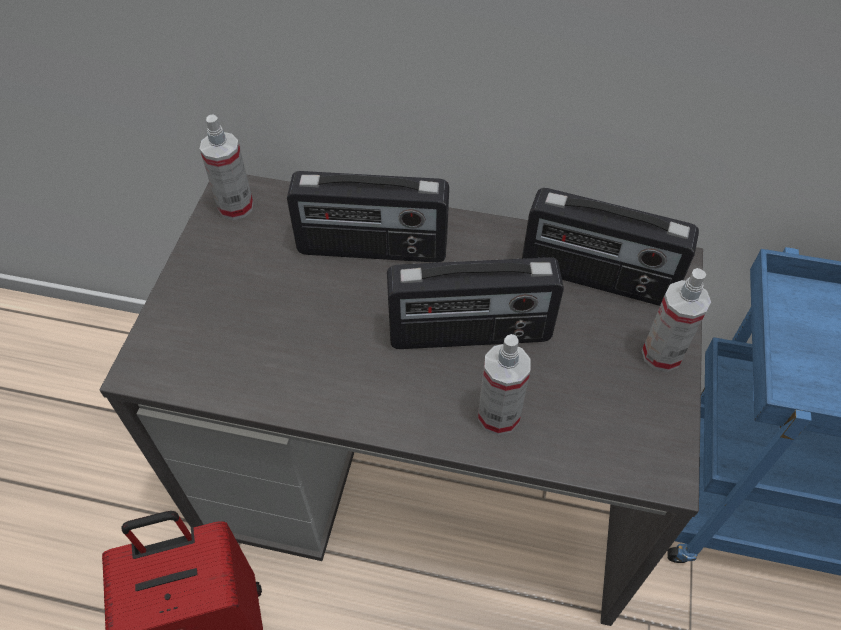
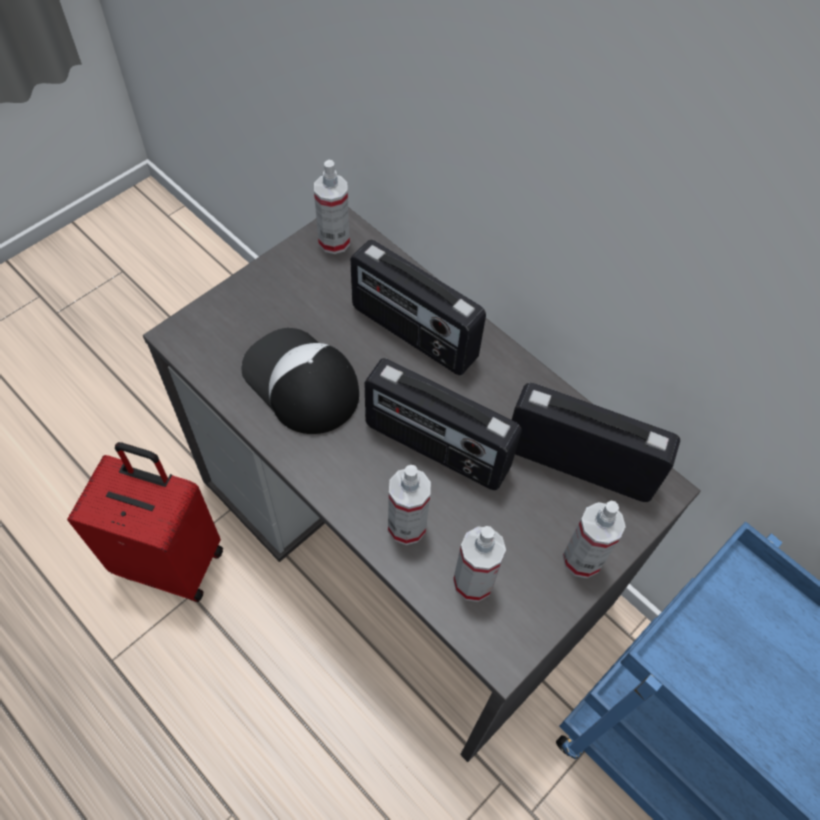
camera: 30 degrees right, 5 degrees up
(299, 346) = (300, 382): none -> cap
(592, 428) = (473, 582): none -> spray bottle
(596, 278) = (579, 463): radio -> radio turned 150 degrees clockwise

